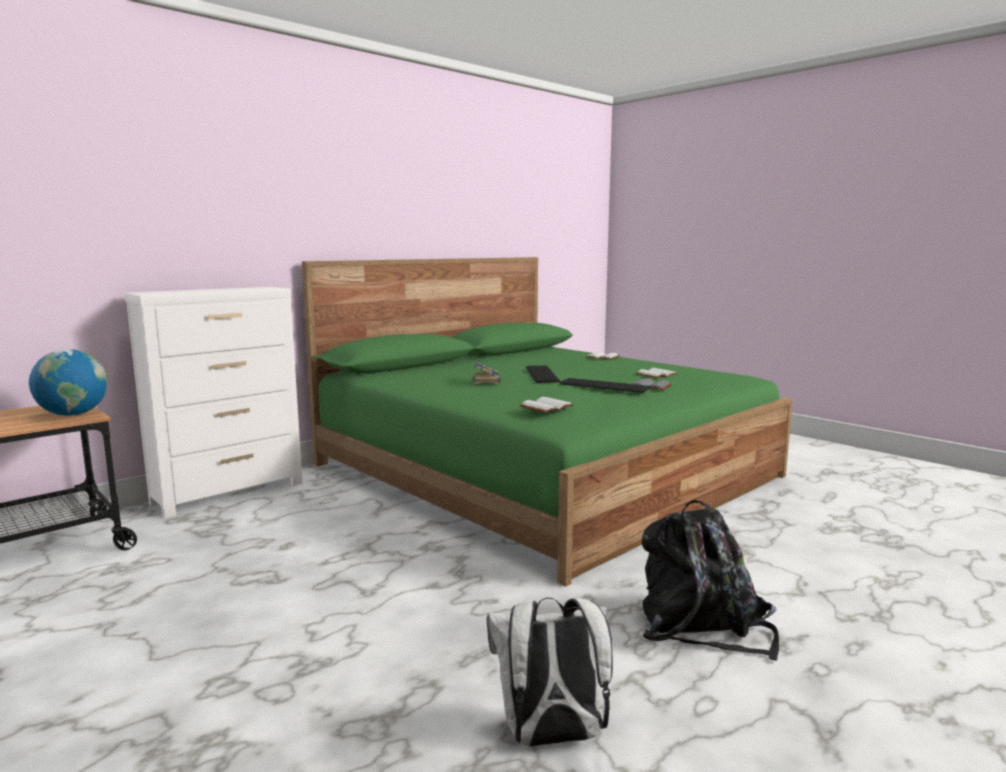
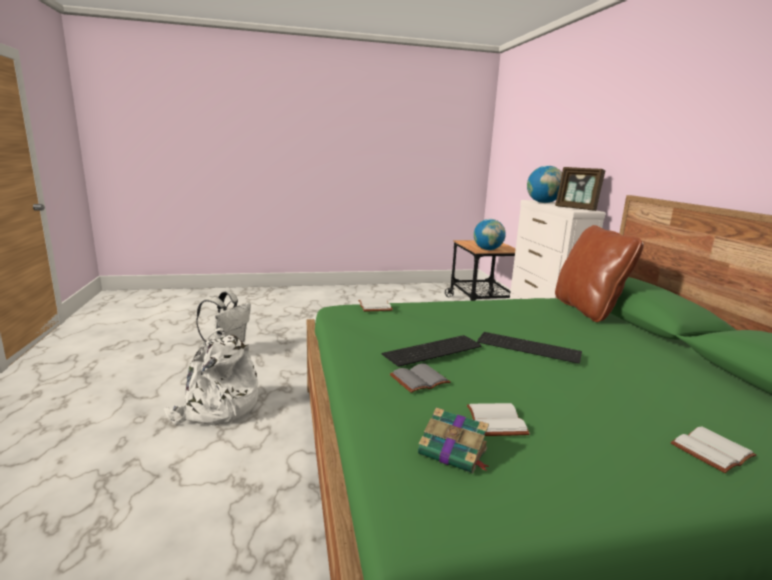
camera: 120 degrees right, 5 degrees up
(186, 291) = (543, 203): none -> globe
(250, 288) = (576, 208): none -> picture frame
(401, 372) = (588, 309): none -> brown pillow
(486, 380) = (513, 321): book -> book (454, 452)
(702, 625) = (216, 408): black backpack -> white backpack

